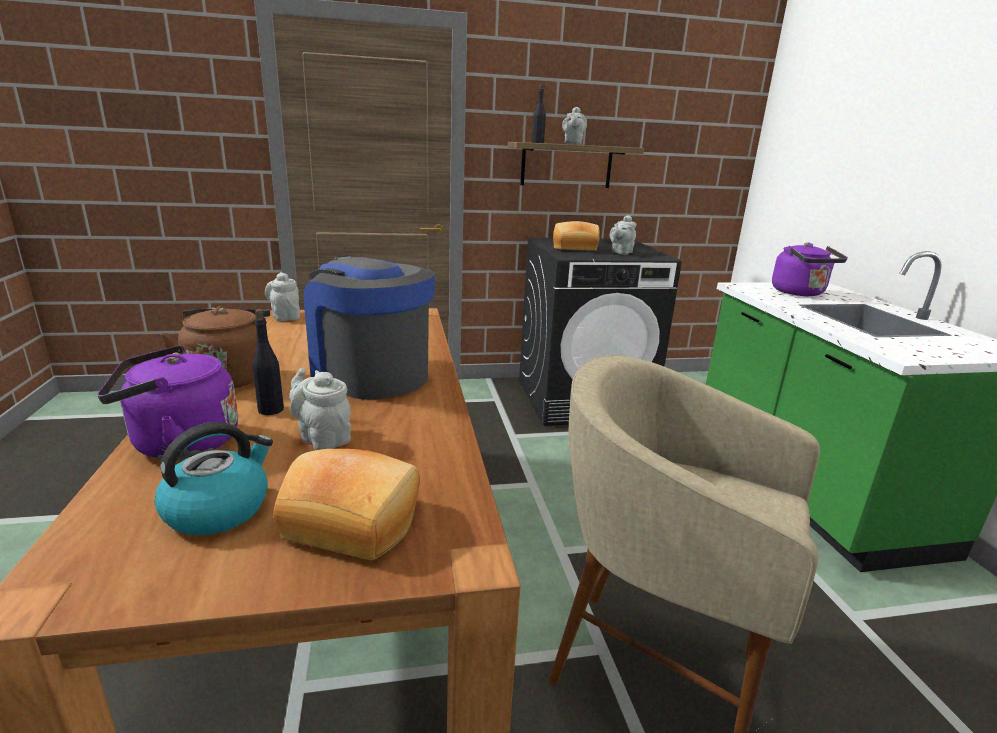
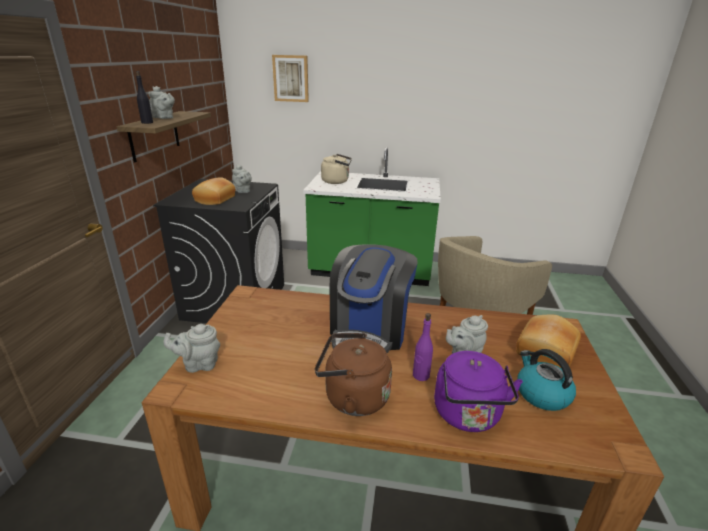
camera: 70 degrees left, 5 degrees up
(270, 410) = (420, 375): black bottle -> purple bottle
(369, 374) = (370, 330): coffee machine -> coffee machine turned 45 degrees counterclockwise
(800, 293) = (337, 181): purple kettle -> beige kettle
(835, 116) = (291, 78): none -> picture

